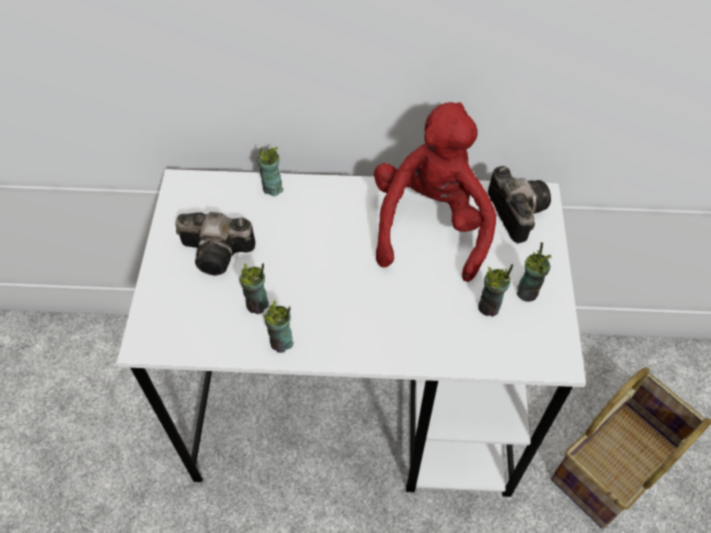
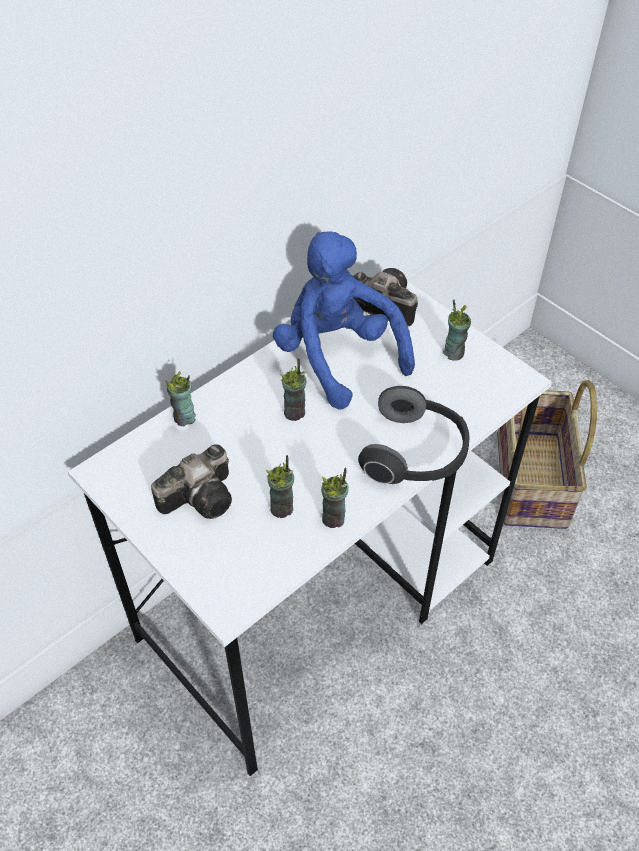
camera: 45 degrees left, 5 degrees down
(397, 346) = (415, 454): none -> headphones
(430, 224) = (337, 356): red plush toy -> blue plush toy
(489, 307) = (442, 381): cup -> cup (295, 412)

